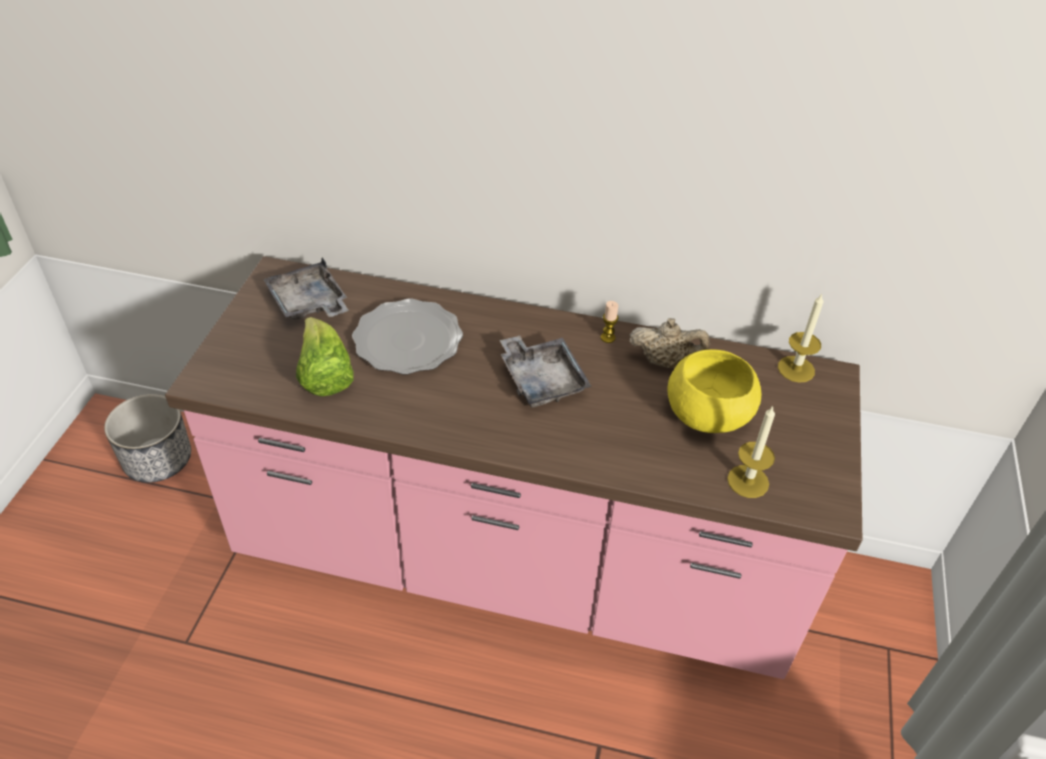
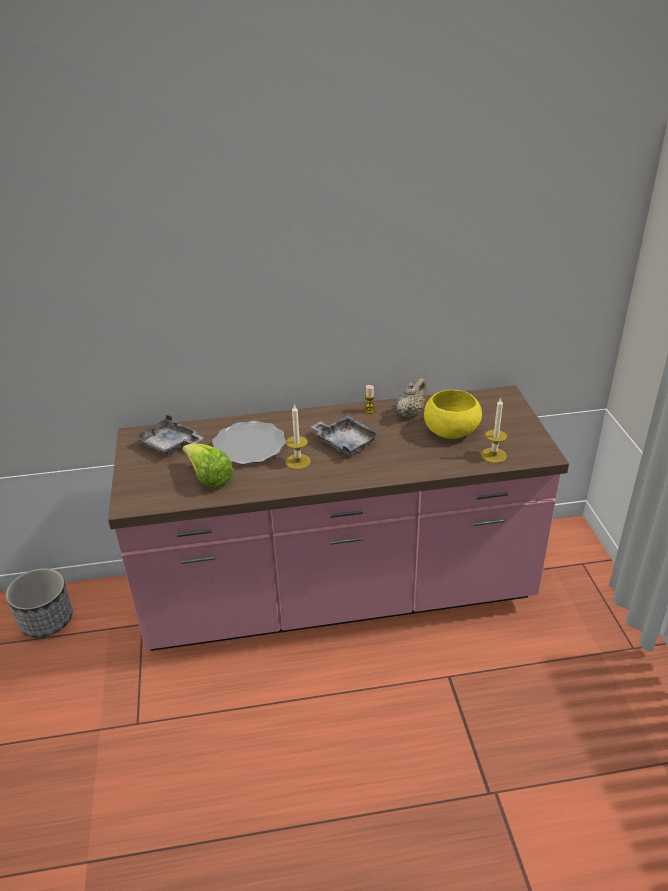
camera: 20 degrees left, 10 degrees down
(665, 361) = (410, 413): beige teapot -> beige teapot turned 45 degrees counterclockwise
(796, 369) = (484, 396): candle -> candle (298, 461)

